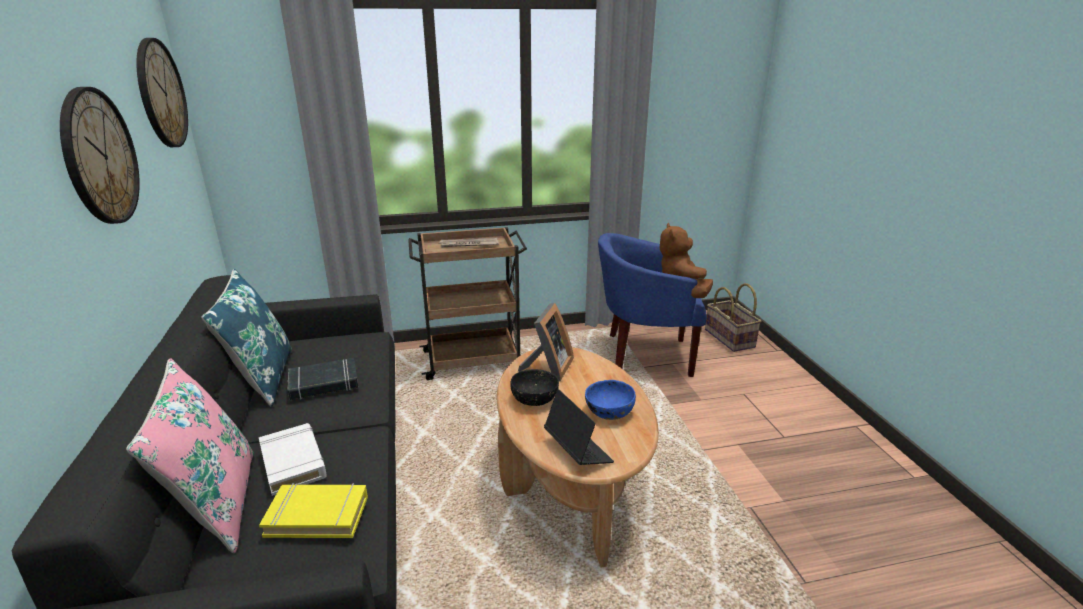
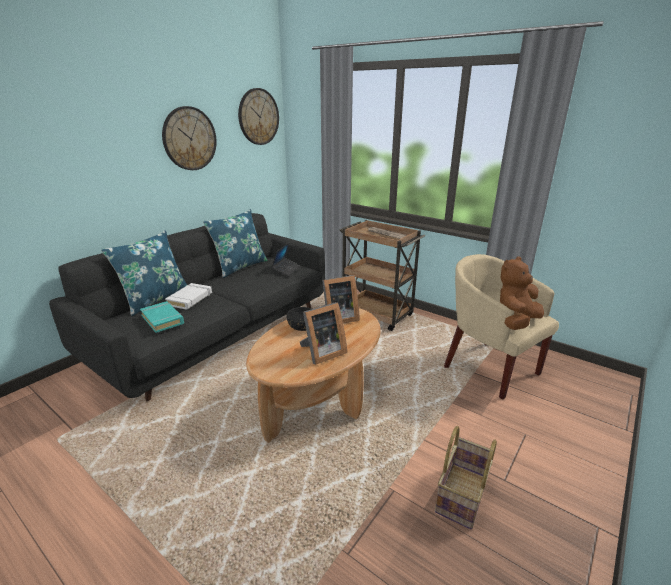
camera: 50 degrees right, 0 degrees up
(217, 503) = (155, 299): pink pillow -> blue pillow
(317, 515) = (163, 319): yellow book -> turquoise book
(324, 384) = (250, 278): black book -> none
(577, 450) = (271, 358): laptop -> laptop (286, 270)
(608, 411) = (322, 353): blue bowl -> picture frame
(644, 355) = (488, 367): blue armchair -> beige armchair
(730, 338) = (590, 396): basket -> basket (462, 495)

